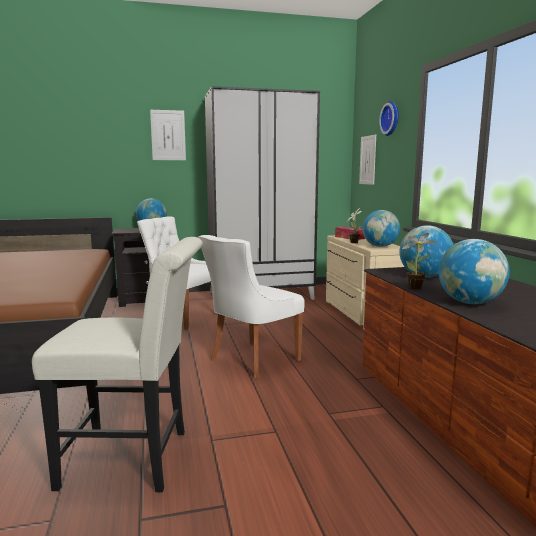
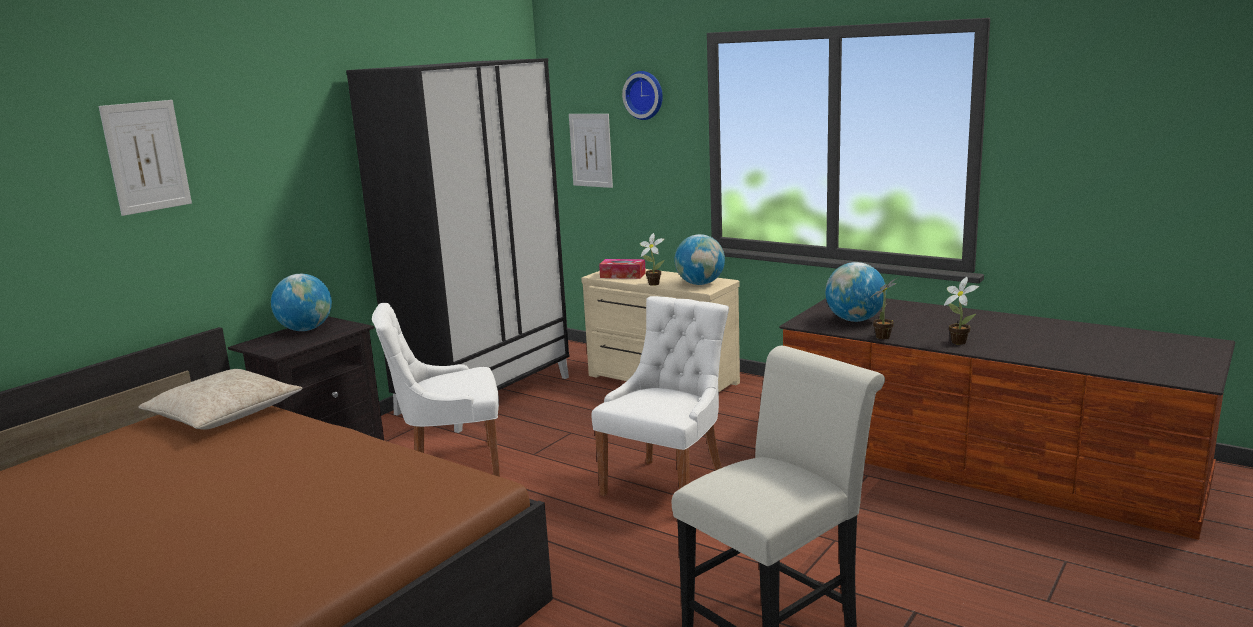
camera: 40 degrees left, 5 degrees up
(81, 253) = (224, 414): none -> beige pillow
(168, 135) = (293, 148): picture -> picture (146, 156)
(252, 360) = (667, 485): white chair -> white chair turned 150 degrees counterclockwise
(470, 303) = (957, 341): globe -> potted plant

